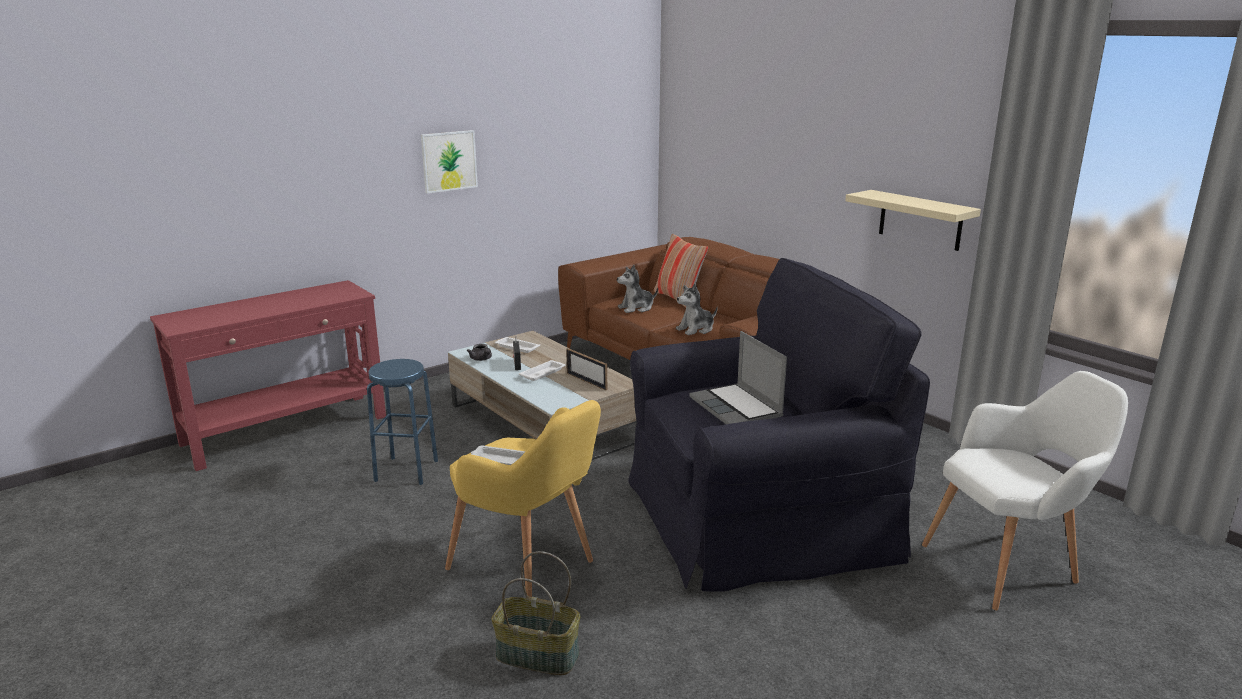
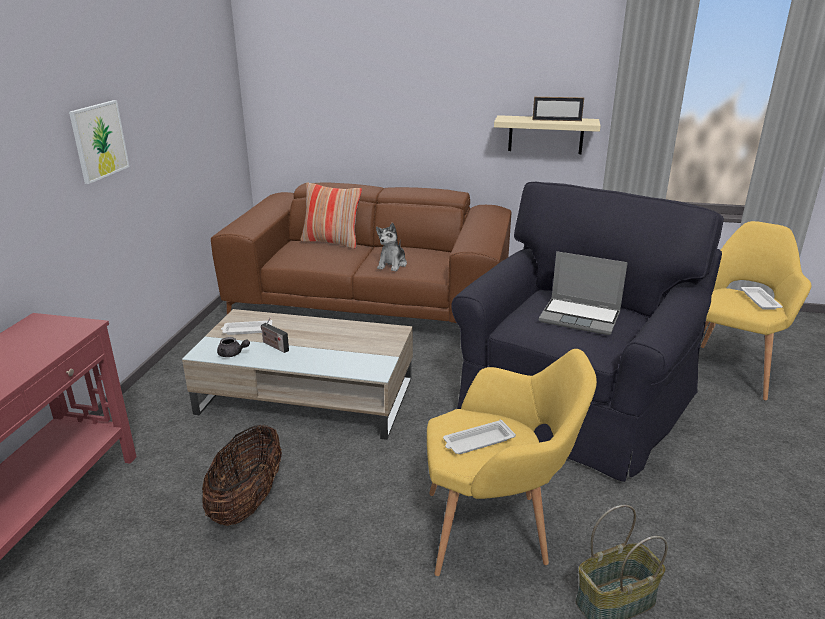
camera: 40 degrees left, 5 degrees up
(406, 470) = (248, 501): blue stool -> basket
(543, 373) = (315, 346): white tray -> white tray (759, 300)
(586, 381) = (365, 340): picture frame -> picture frame (556, 120)
(636, 308) = (313, 260): plush toy -> none
(1009, 565) = (729, 368): white armchair -> yellow armchair

